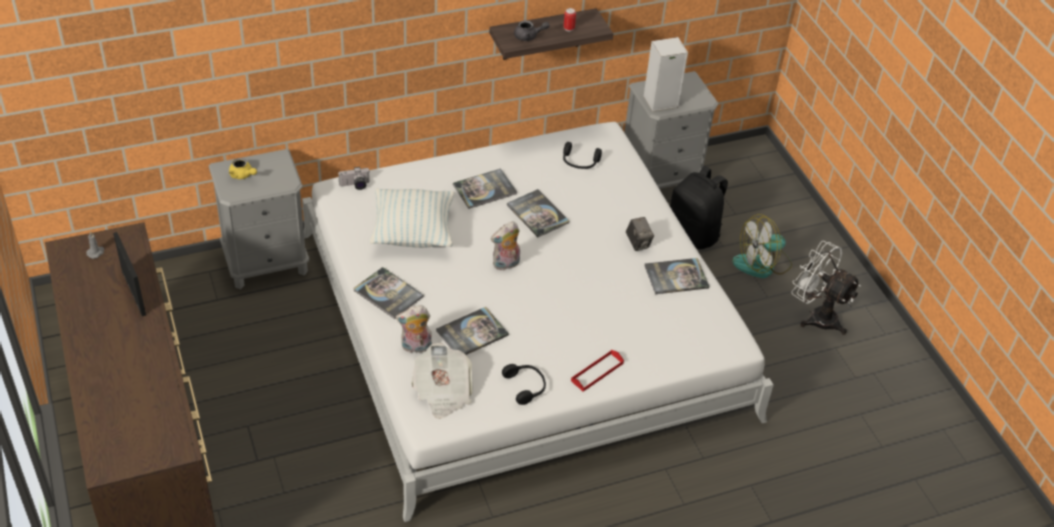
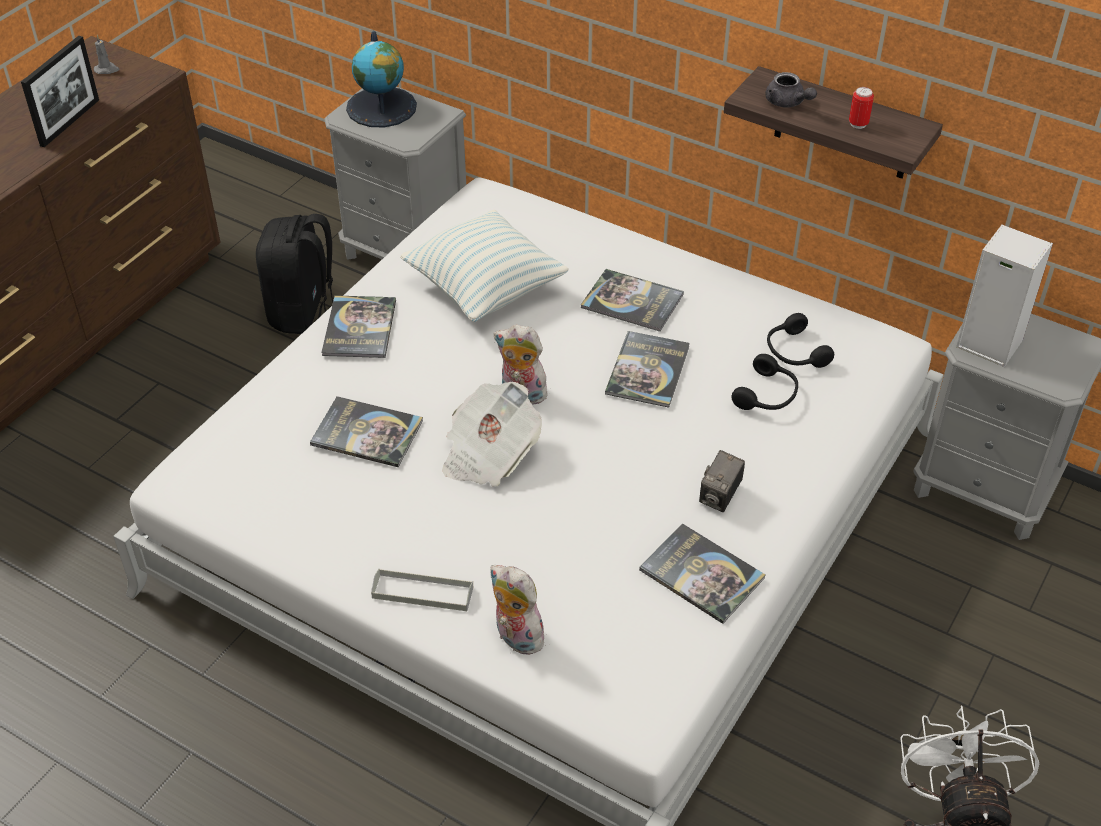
camera: 55 degrees right, 0 degrees up
(243, 175) = (382, 107): yellow teapot -> globe
(355, 185) = (508, 204): camera -> none
(415, 347) = (295, 400): plush toy -> plush toy (515, 637)
(442, 392) = (241, 465): newspaper -> newspaper (489, 454)
(526, 386) = (326, 536): black headphones -> black headphones (767, 395)
(597, 372) = (422, 592): red tray -> grey tray
(694, 233) = (927, 586): black backpack -> black backpack (304, 313)
(762, 264) = (971, 702): fan -> none

